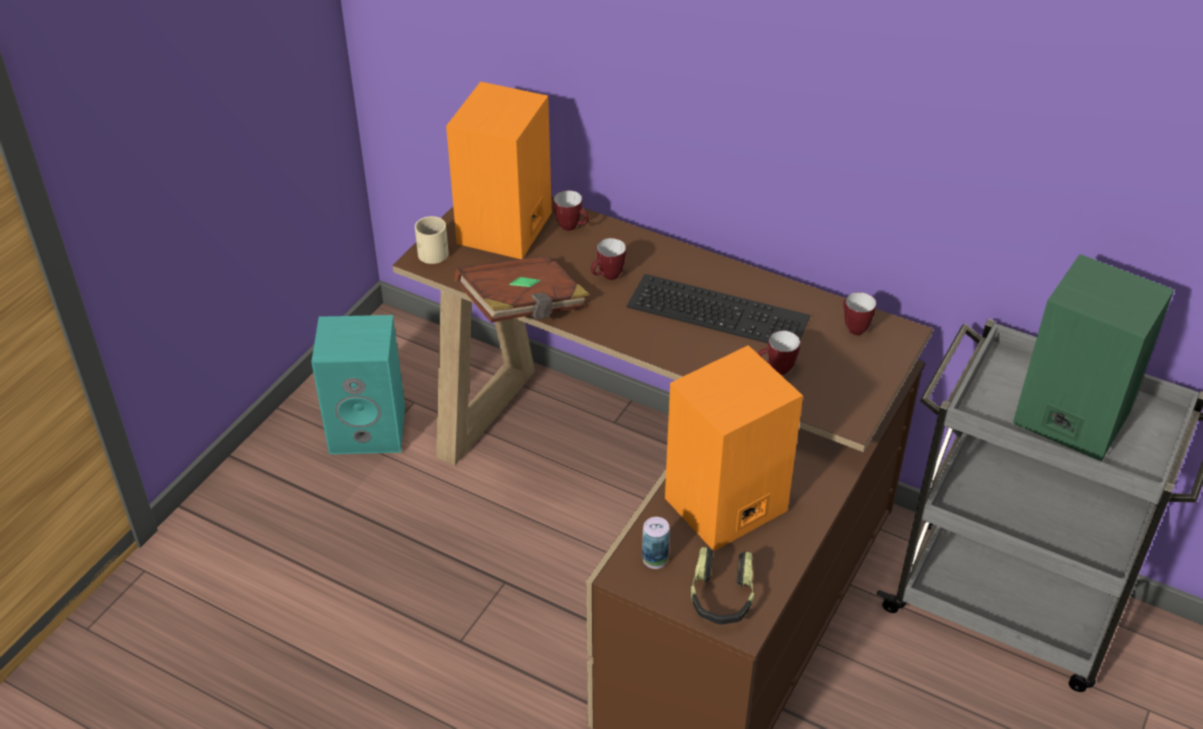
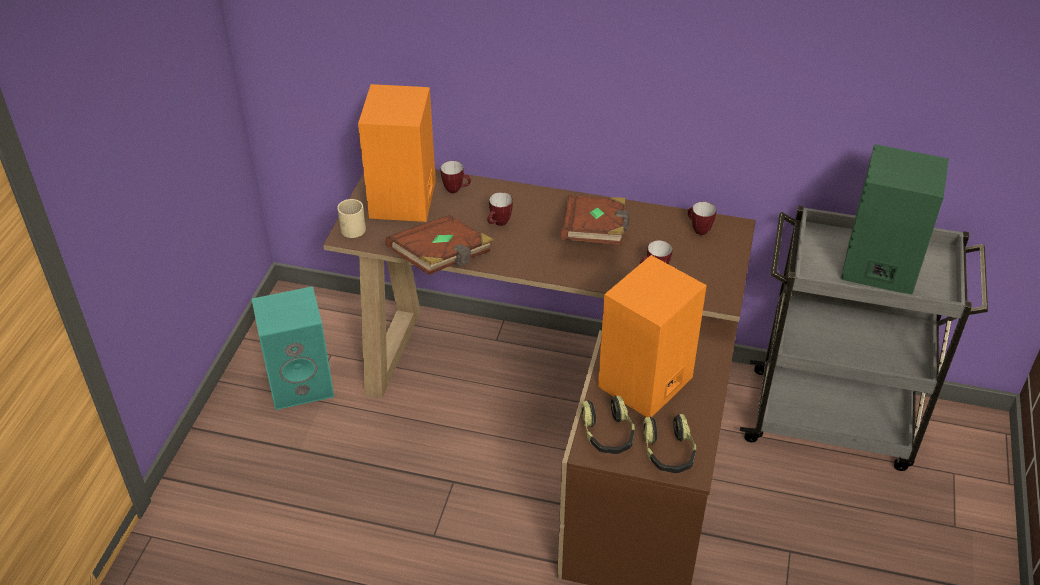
camera: 15 degrees left, 0 degrees up
(655, 559) = (608, 434): can -> headphones
(720, 310) = (595, 234): keyboard -> brown book

